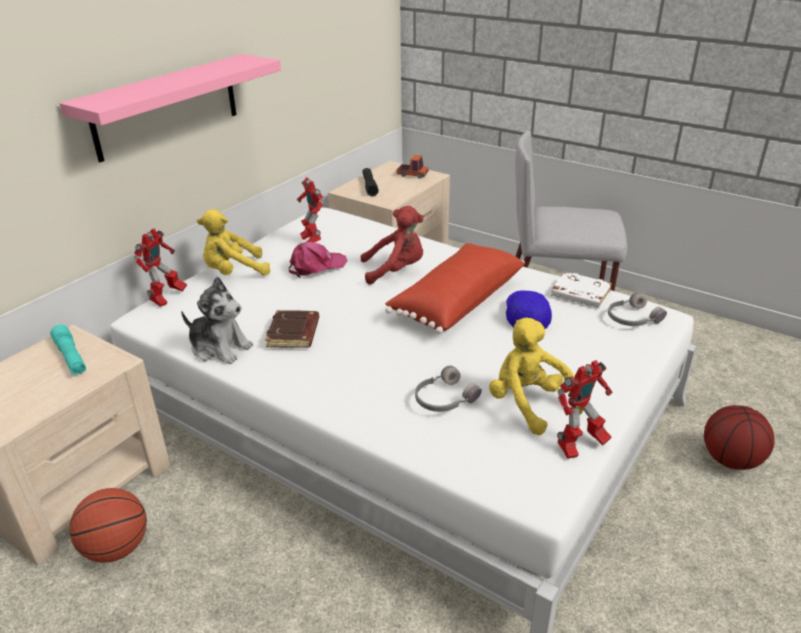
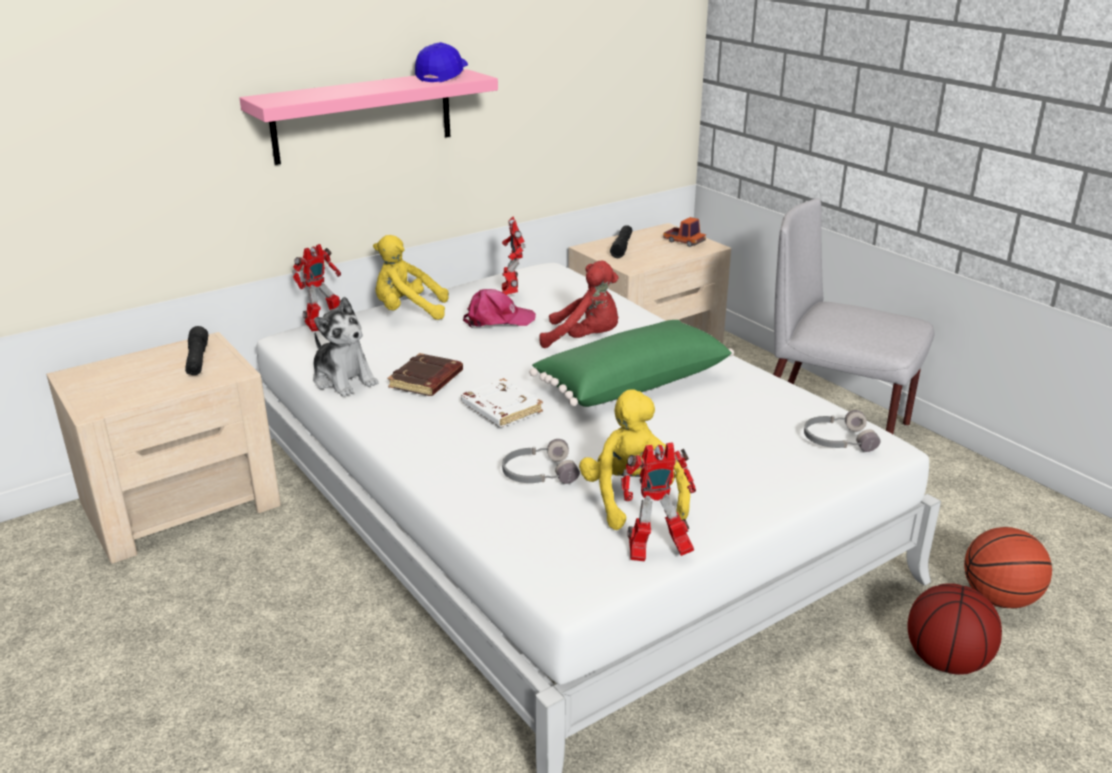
camera: 20 degrees right, 5 degrees down
(71, 357) = (197, 359): turquoise flashlight -> black flashlight
(117, 548) = (188, 567): basketball -> basketball (999, 598)
(456, 301) = (631, 383): red pillow -> green pillow
(526, 317) = (702, 414): blue cap -> blue cap (442, 76)
(579, 294) = (791, 403): white book -> white book (500, 409)

